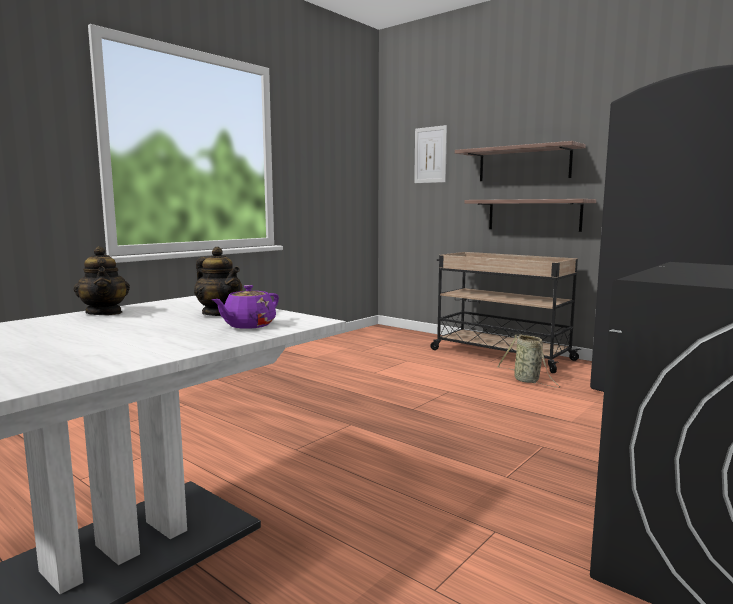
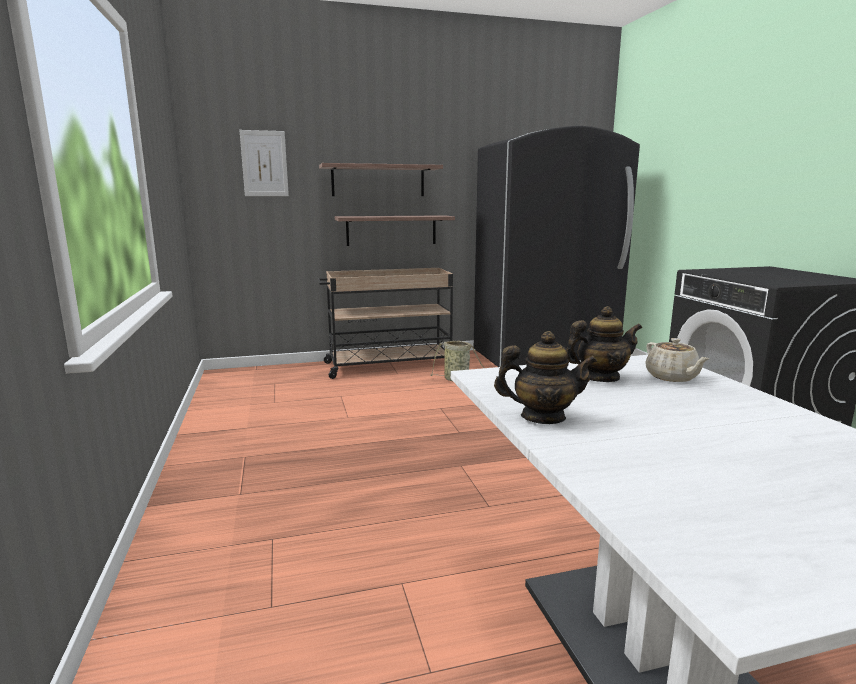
camera: 55 degrees left, 5 degrees up
(248, 325) = (672, 377): purple teapot -> beige teapot

